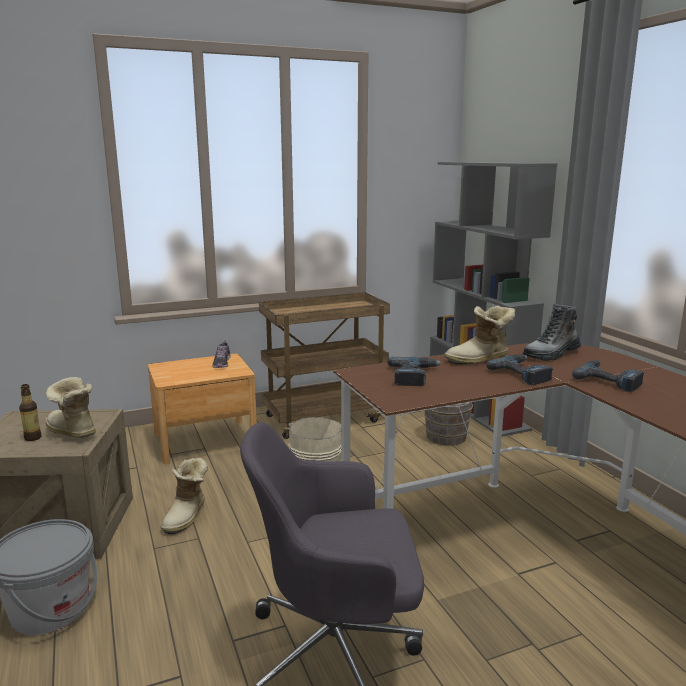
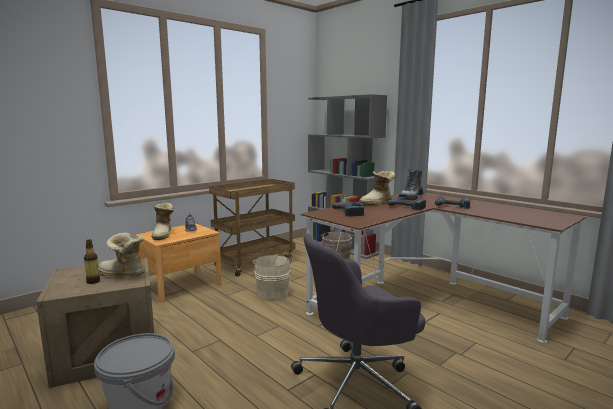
camera: 20 degrees left, 5 degrees down
(187, 516) = (202, 329): boot -> boot (164, 234)

